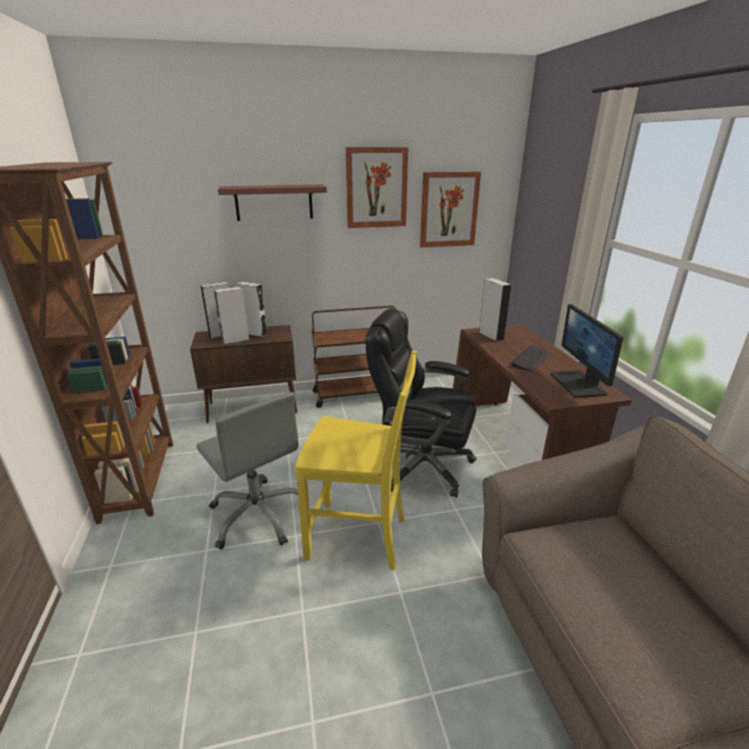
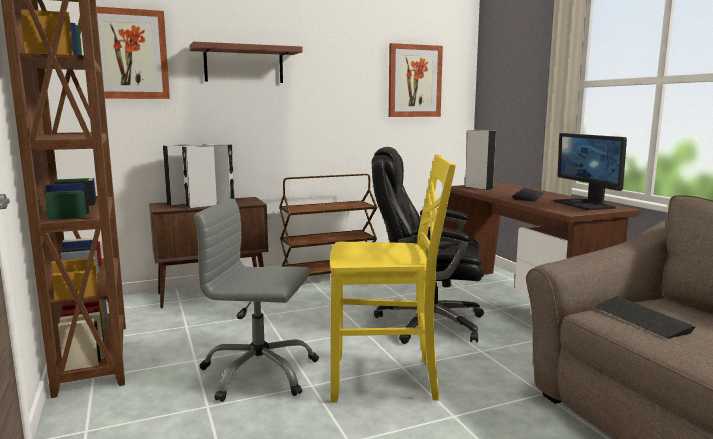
camera: 10 degrees left, 15 degrees down
(258, 514) = (259, 373): grey office chair -> grey office chair turned 150 degrees clockwise
(376, 188) = (345, 56): picture -> picture (129, 54)
(572, 557) = (641, 318): none -> keyboard

